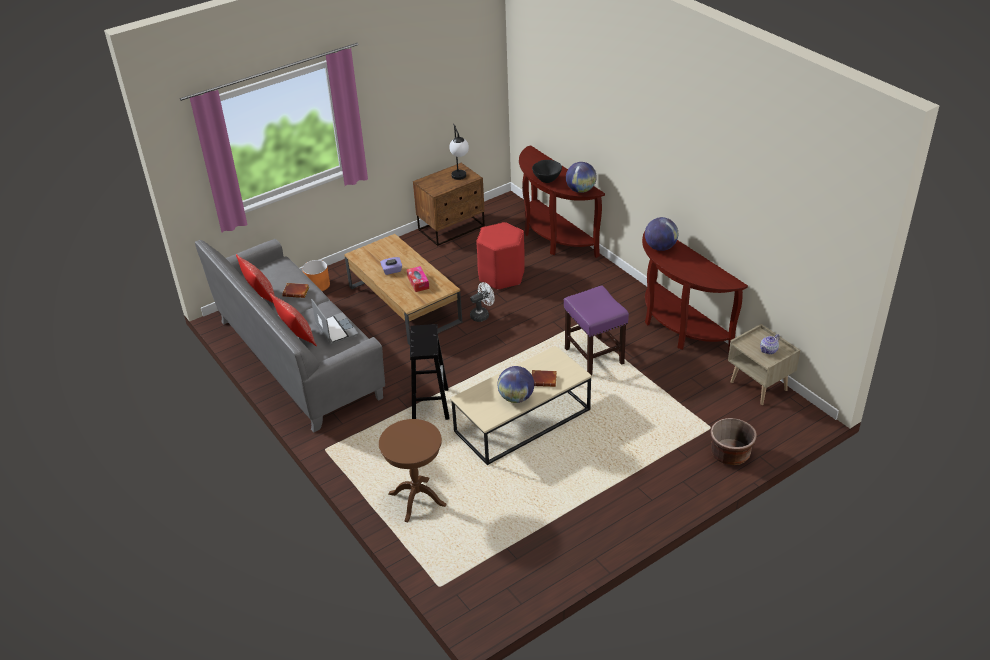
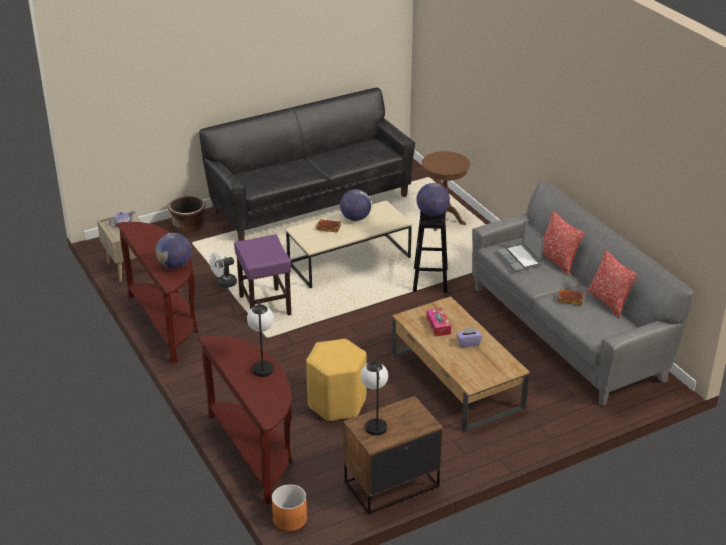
camera: 175 degrees left, 5 degrees down
(317, 285) = (565, 415): orange planter -> orange planter (290, 518)
(482, 315) = (368, 358): white fan -> white fan (224, 283)
(502, 276) = (336, 403): red stool -> yellow stool
(547, 180) = (262, 364): black bowl -> table lamp
(580, 190) = (226, 344): globe -> globe (432, 213)
(593, 510) = (310, 204): none -> black sofa

